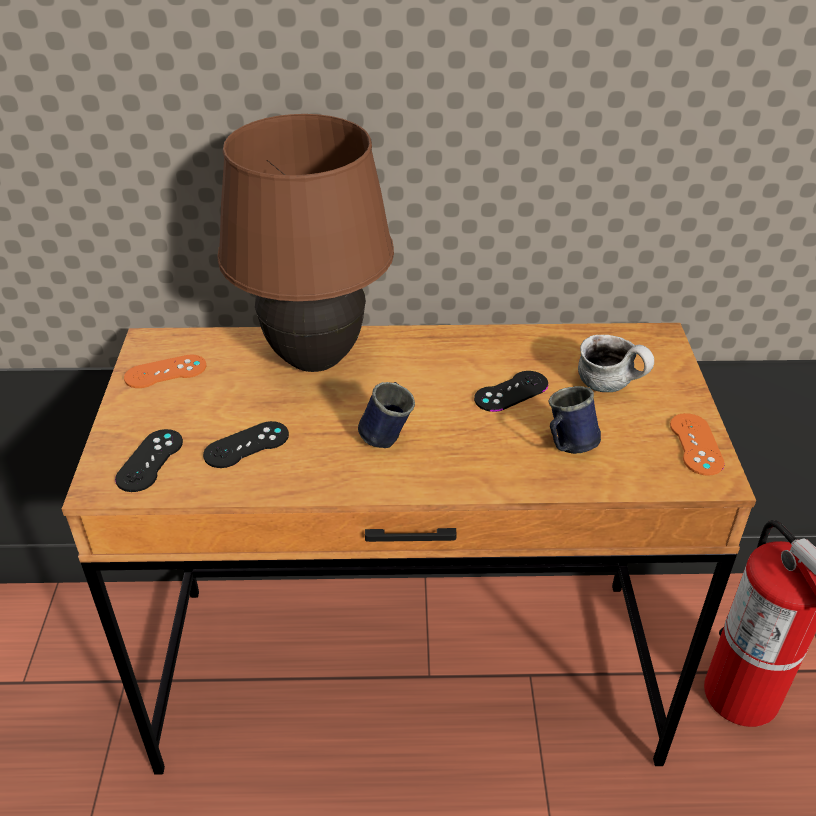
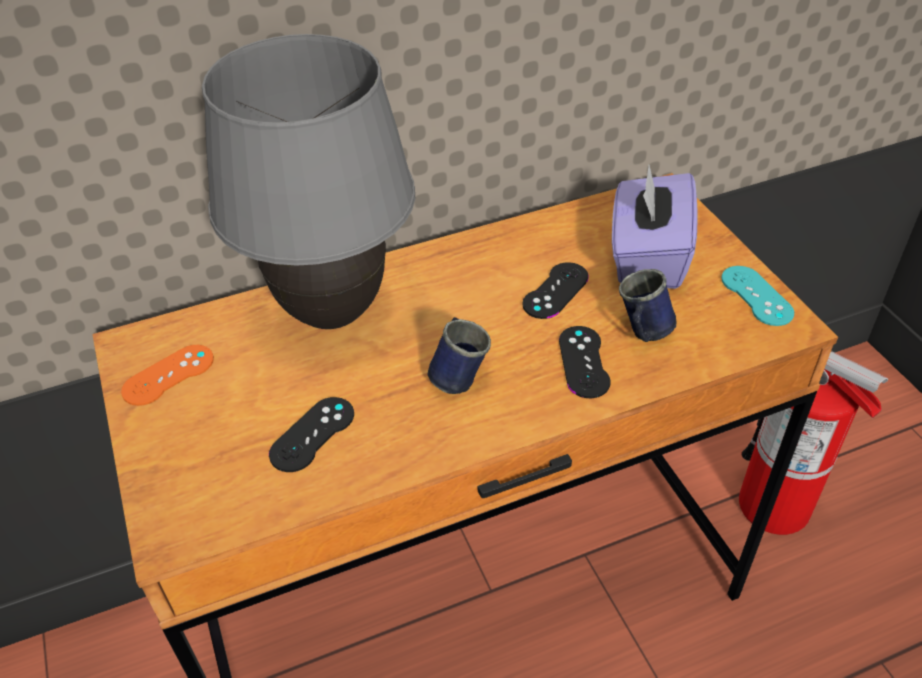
camera: 20 degrees left, 5 degrees up
(150, 460) = (211, 488): black game controller -> black game controller (584, 362)
(314, 360) = (331, 314): brown table lamp -> grey table lamp
(612, 386) = (647, 257): mug -> purple tissue box
(696, 444) = (756, 296): orange game controller -> turquoise game controller

